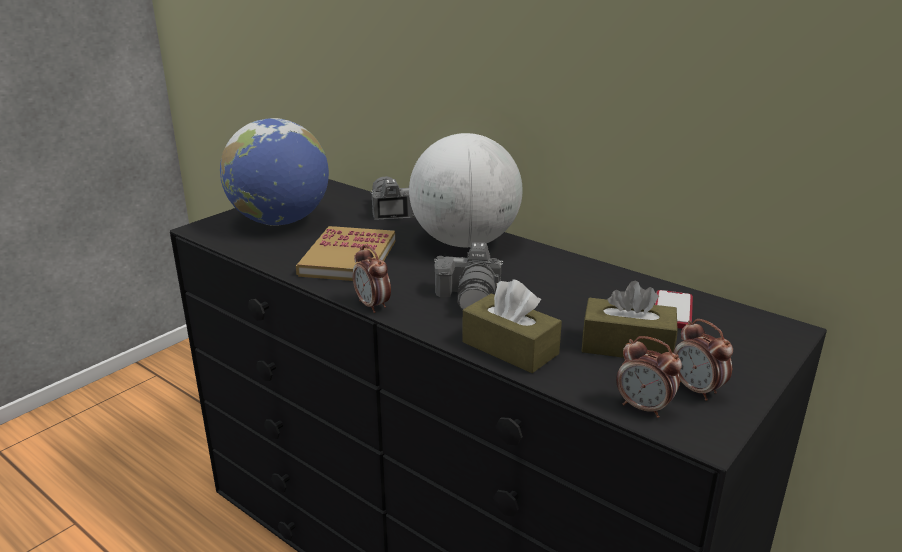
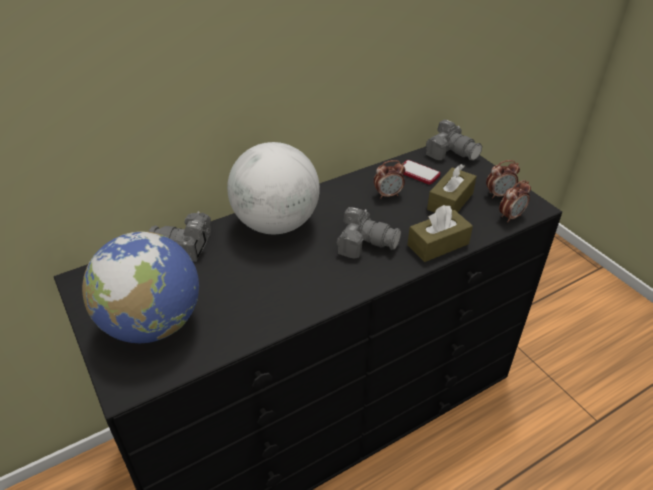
camera: 70 degrees left, 15 degrees up
(348, 258) = (266, 291): book -> none
(373, 305) = (357, 293): alarm clock -> alarm clock (388, 195)
(770, 332) = (451, 152): none -> camera

